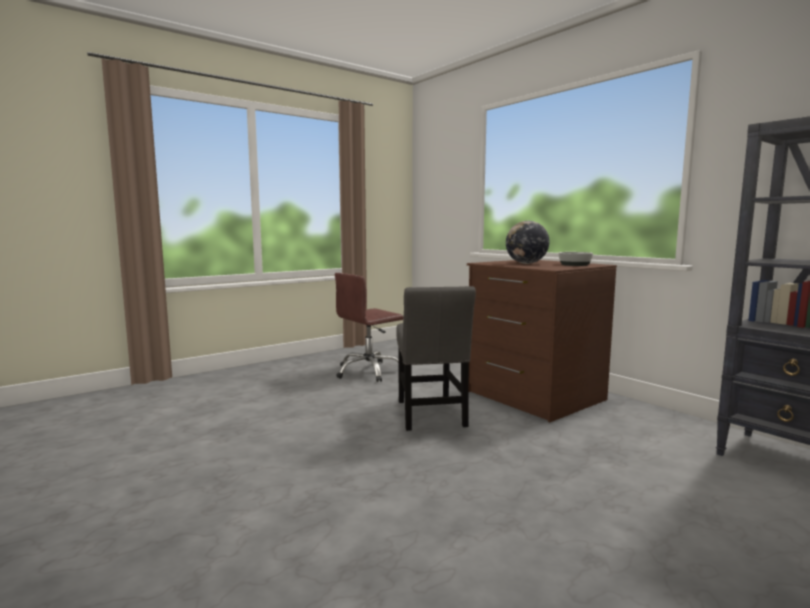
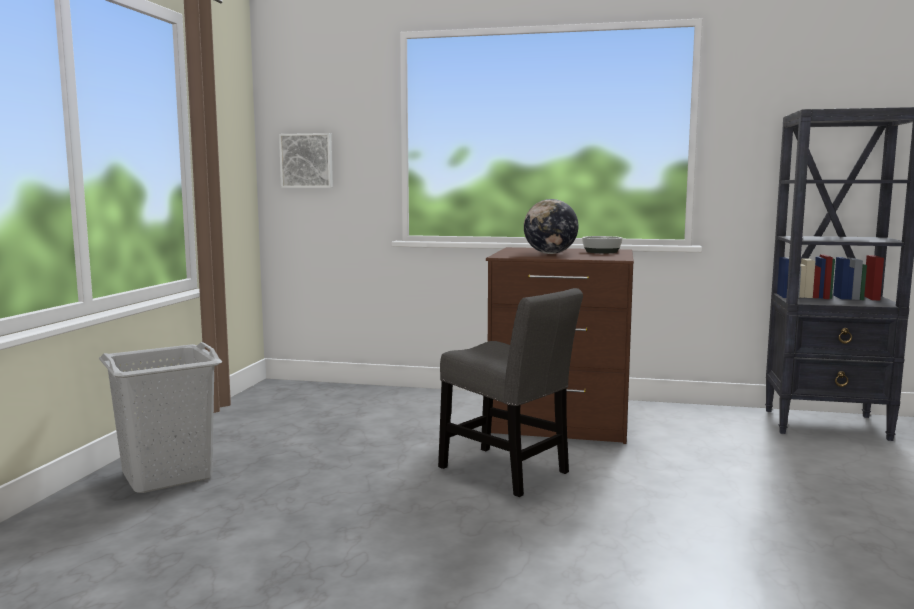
camera: 40 degrees left, 0 degrees up
(279, 371) = (168, 475): none -> grey laundry basket
(369, 371) = (315, 440): brown office chair -> none
(433, 199) = (307, 160): none -> picture

